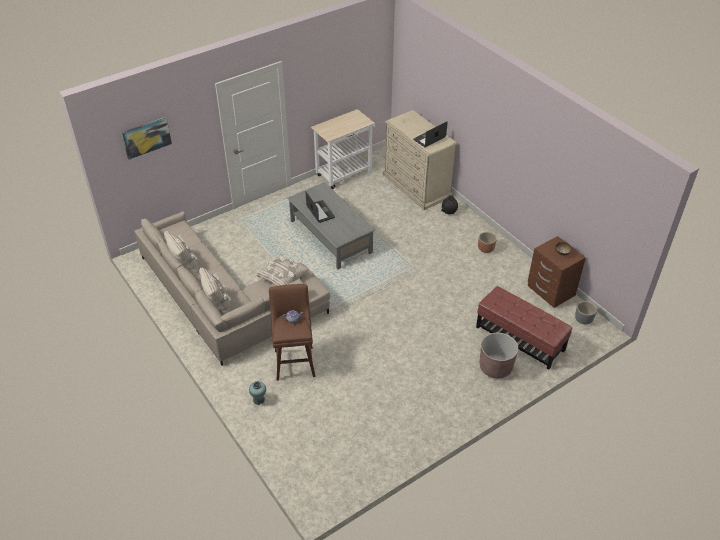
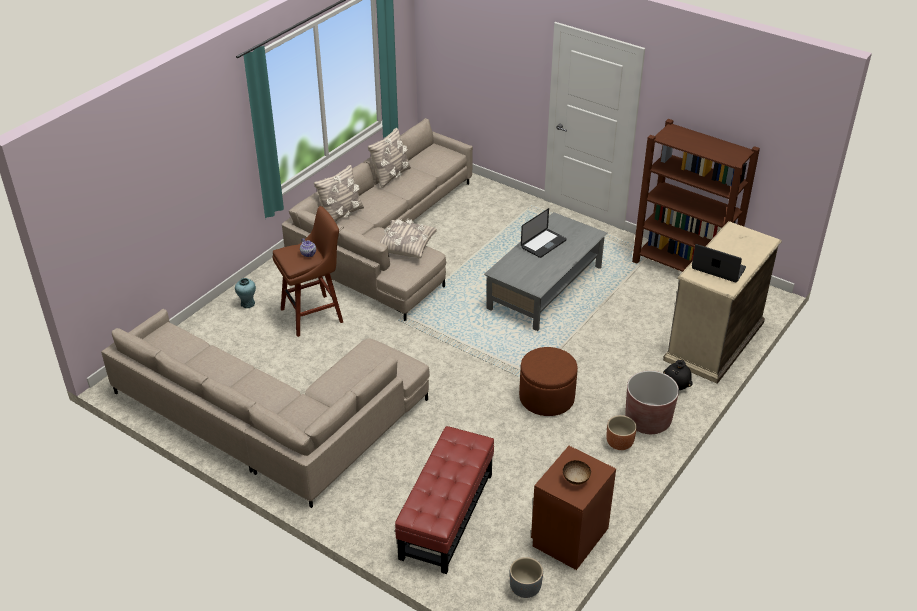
camera: 70 degrees right, 5 degrees down
(146, 137) = (467, 34): picture -> none
(344, 174) = (683, 268): white cart -> brown bookcase
(400, 409) = (270, 419): none -> beige sofa
(436, 267) = (546, 398): none -> brown ottoman
(495, 367) = (378, 498): brown planter -> brown planter (648, 420)

